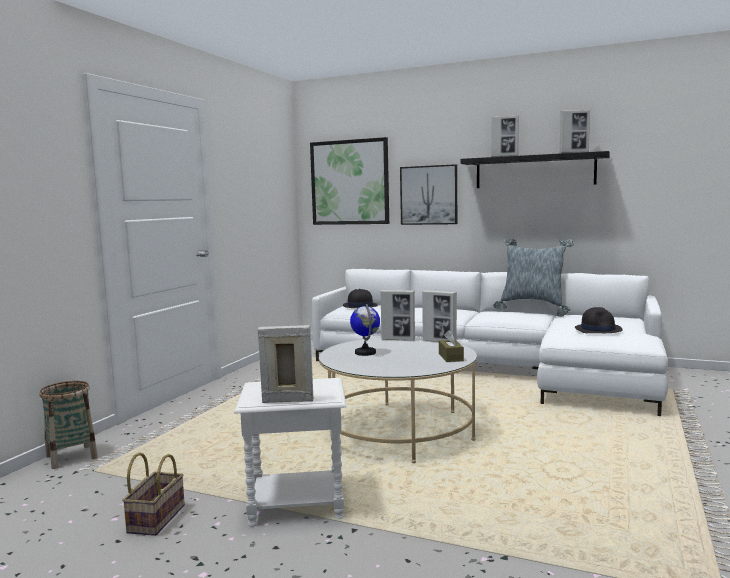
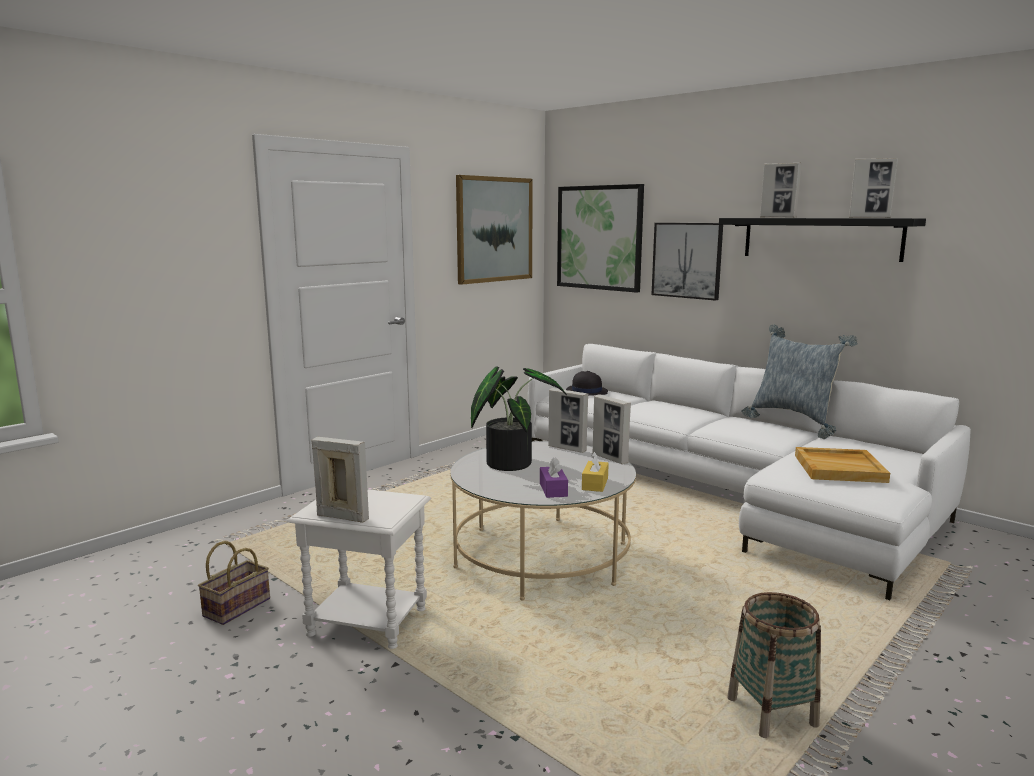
camera: 20 degrees right, 5 degrees up
(71, 457) = (220, 524): basket -> basket (771, 712)
(265, 176) = (494, 229): none -> picture
(365, 352) = (510, 462): globe -> potted plant
(424, 364) = (553, 489): none -> purple tissue box
(450, 357) = (595, 484): brown tissue box -> yellow tissue box
(598, 329) = (840, 468): black hat -> beige tray

